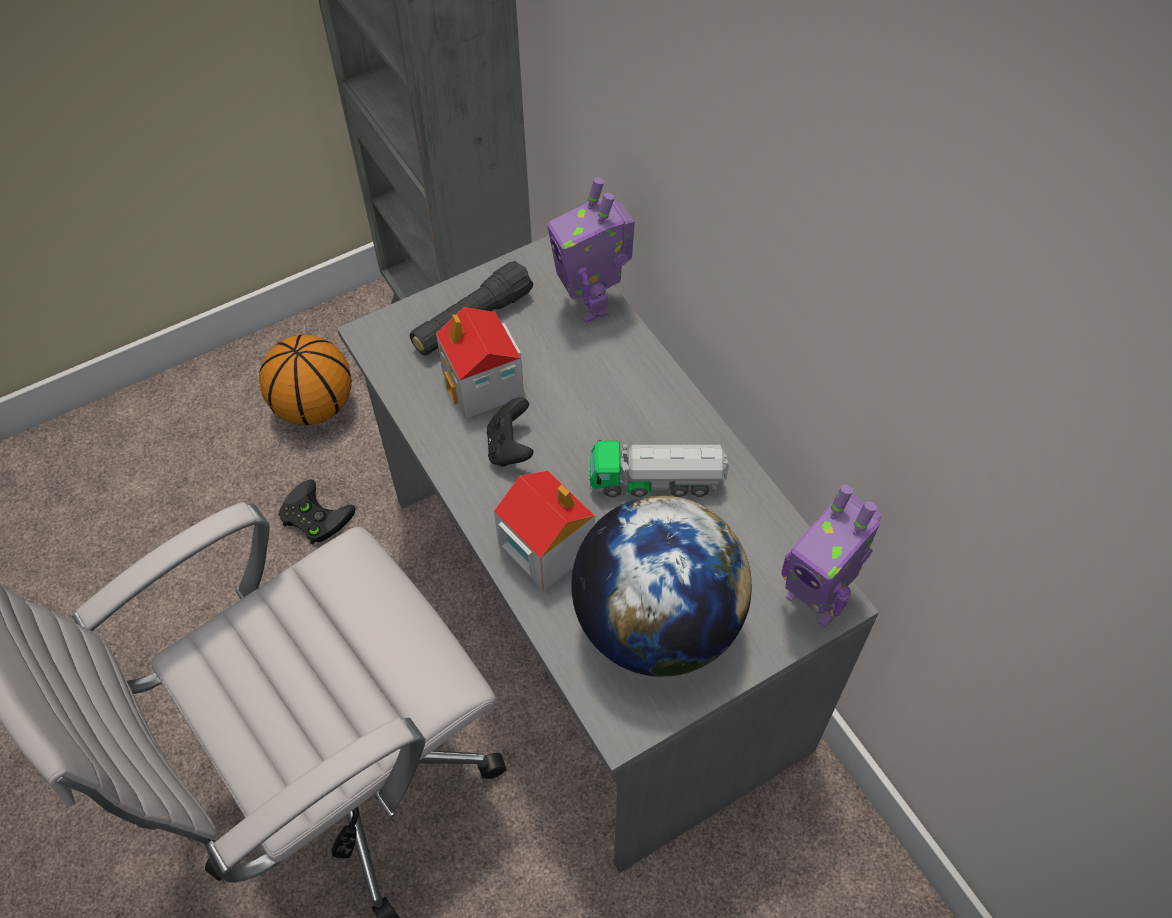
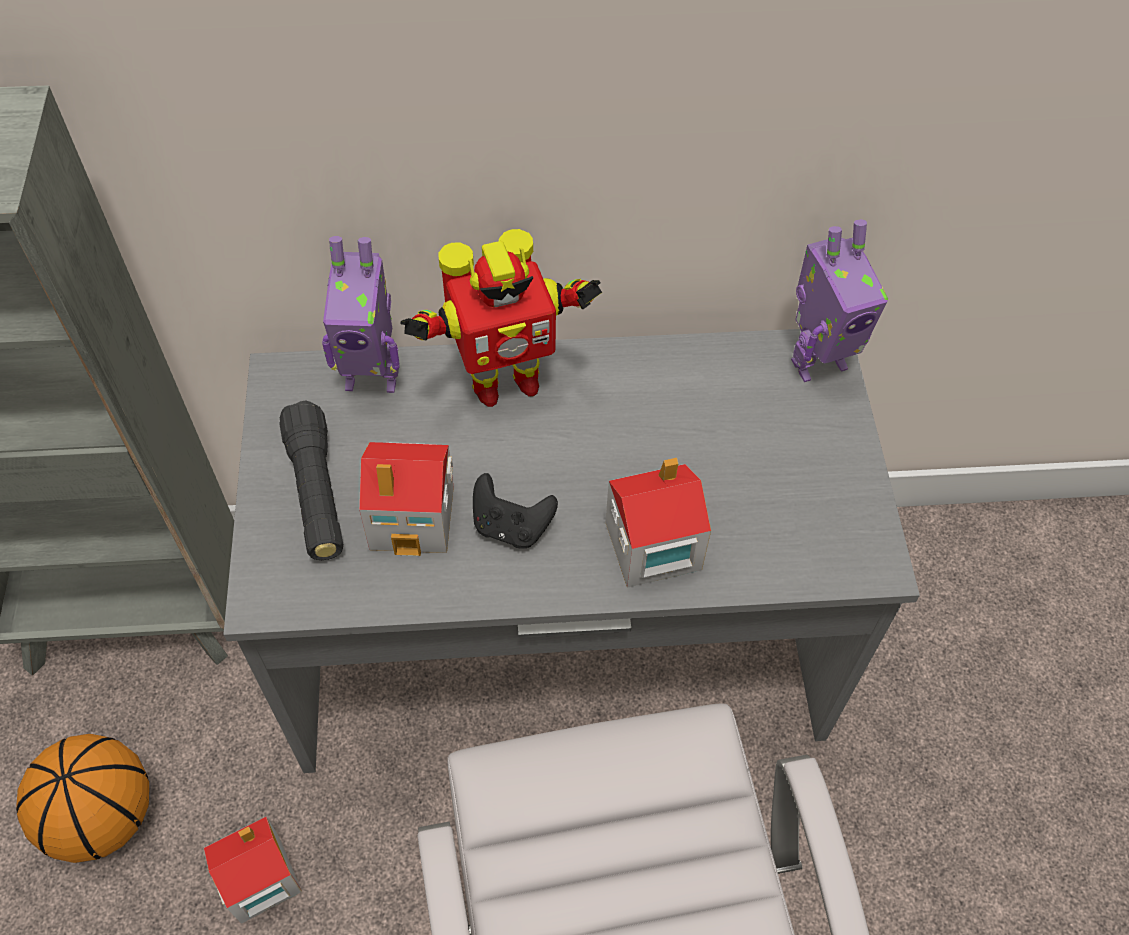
camera: 65 degrees left, 0 degrees up
(312, 516) = (259, 879): black game controller -> toy house
(640, 383) = (502, 381): none -> toy robot
(656, 481) = (627, 421): toy truck -> none
(657, 624) = (784, 491): globe -> none

